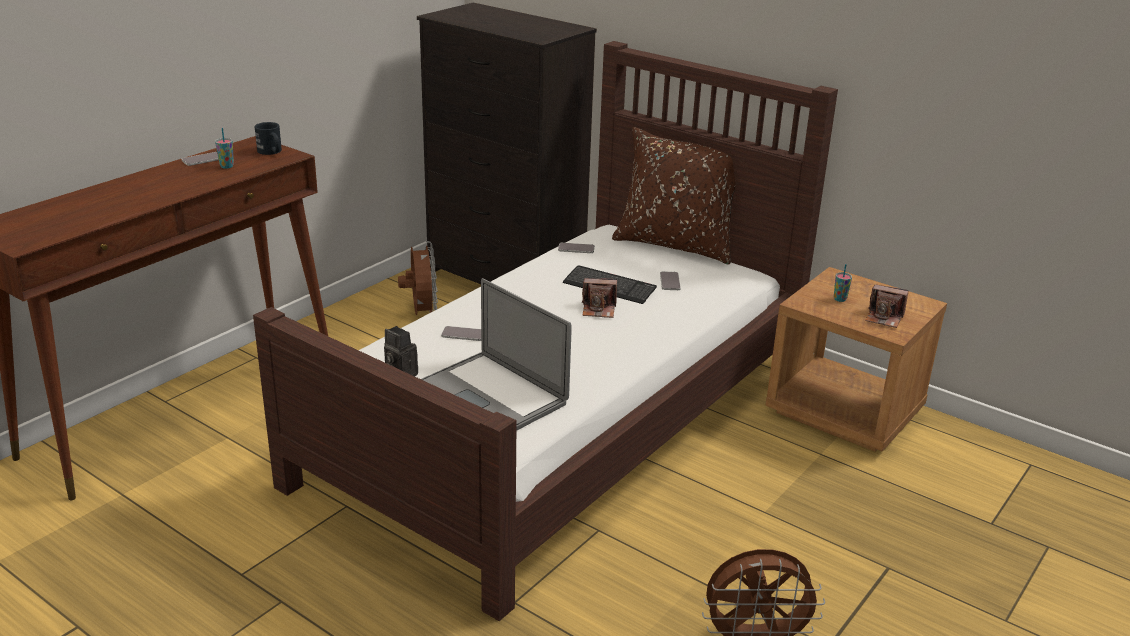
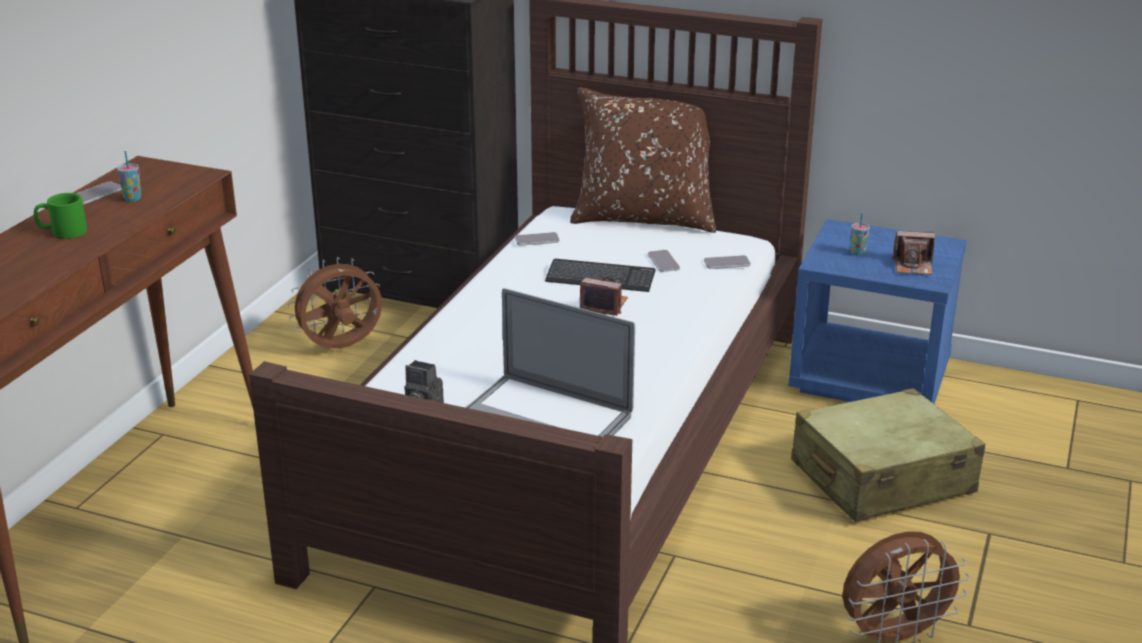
camera: 15 degrees left, 0 degrees up
(158, 183) = (62, 232): none -> green mug
(271, 152) = (175, 173): black mug -> none
(422, 314) = (342, 348): brown fan -> brown fan turned 90 degrees counterclockwise
(463, 334) = (468, 359): phone -> phone (727, 263)
(599, 309) = (604, 305): camera -> camera turned 150 degrees counterclockwise
(812, 500) = (881, 478): none -> beige suitcase
(845, 412) = (870, 378): brown nightstand -> blue nightstand

